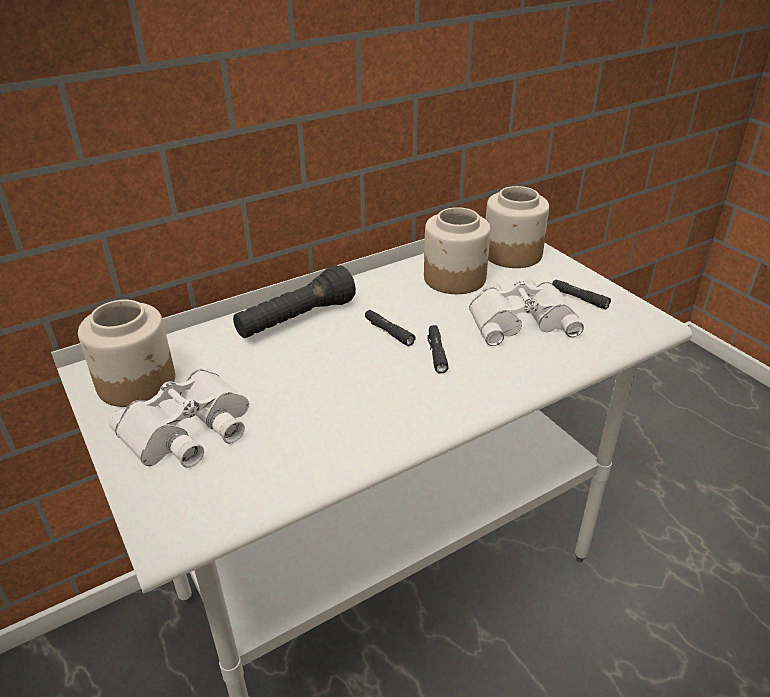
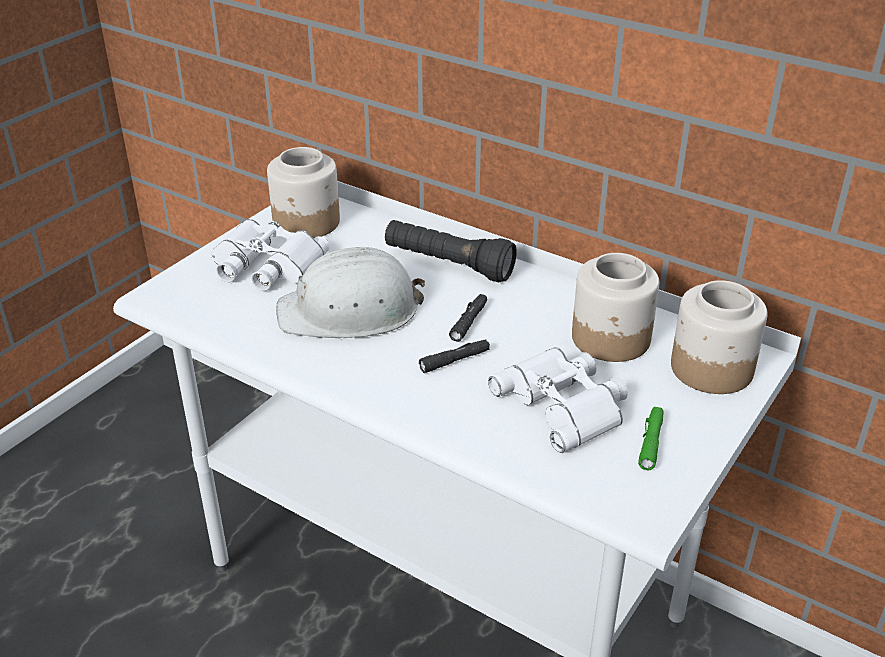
camera: 65 degrees right, 0 degrees up
(321, 391) = (350, 311): none -> white hard hat
(579, 298) = (650, 442): black flashlight -> green flashlight

